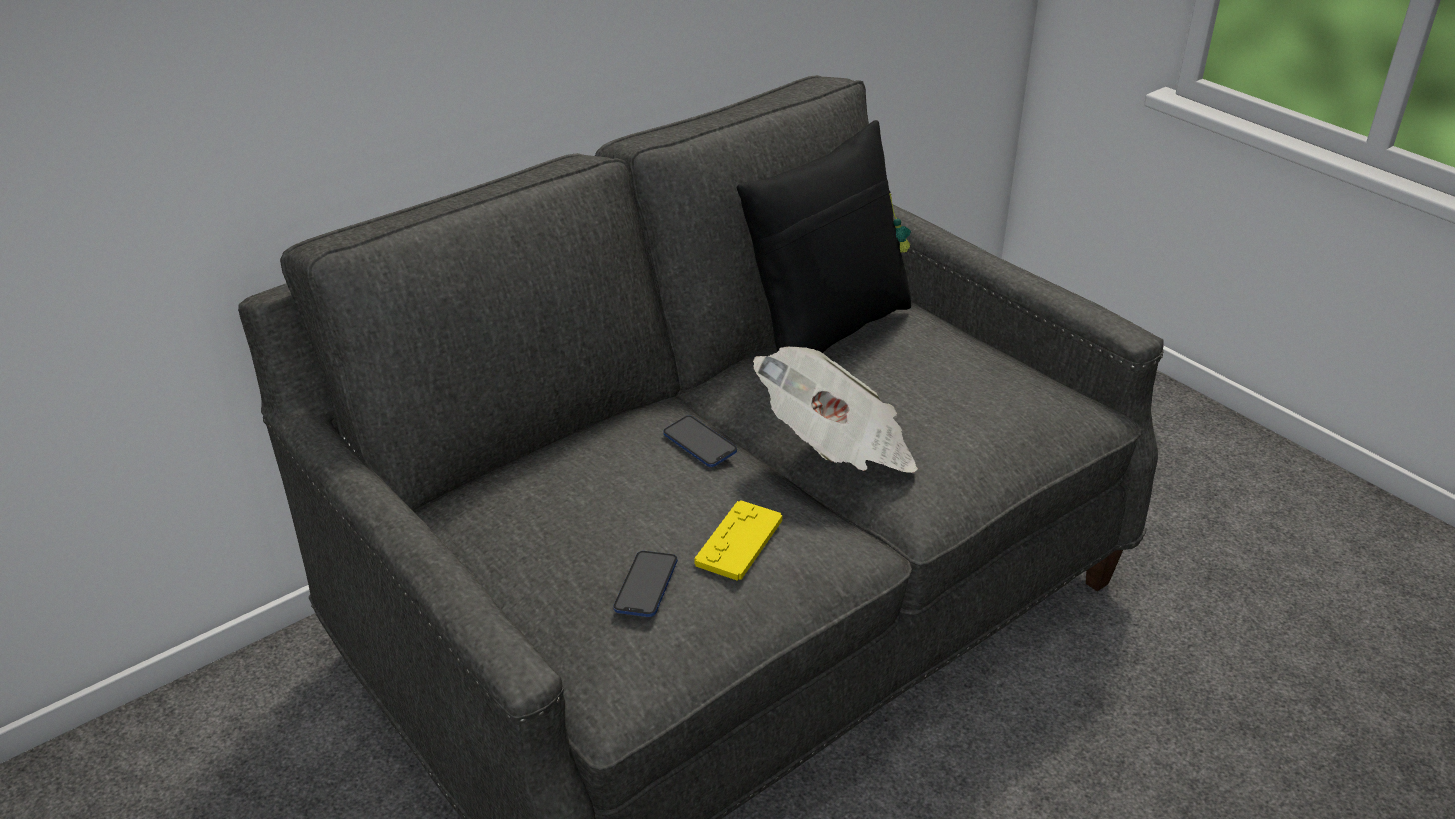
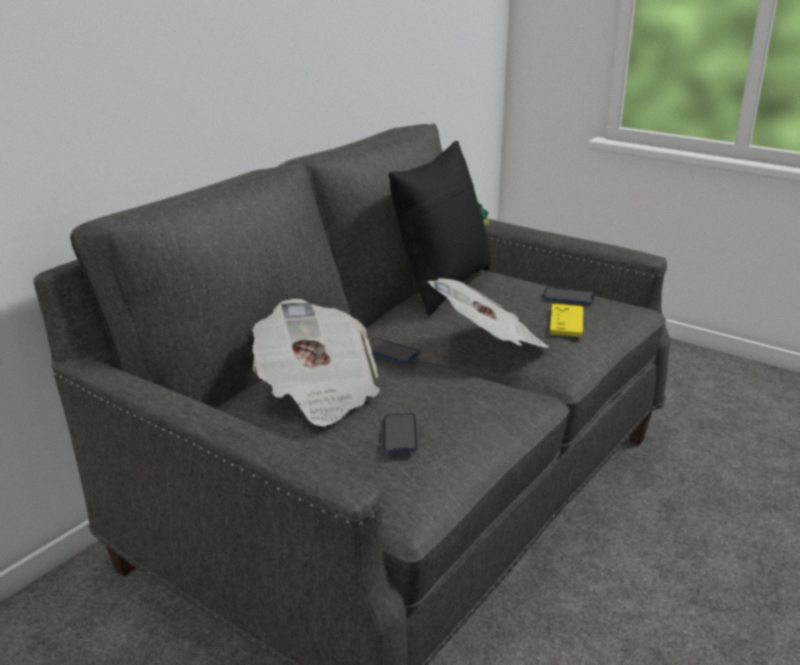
camera: 15 degrees left, 10 degrees down
(574, 495) = (317, 391): none -> newspaper
(739, 542) = (452, 401): yellow game controller -> yellow game controller (566, 321)
(995, 382) = (568, 297): none -> phone

